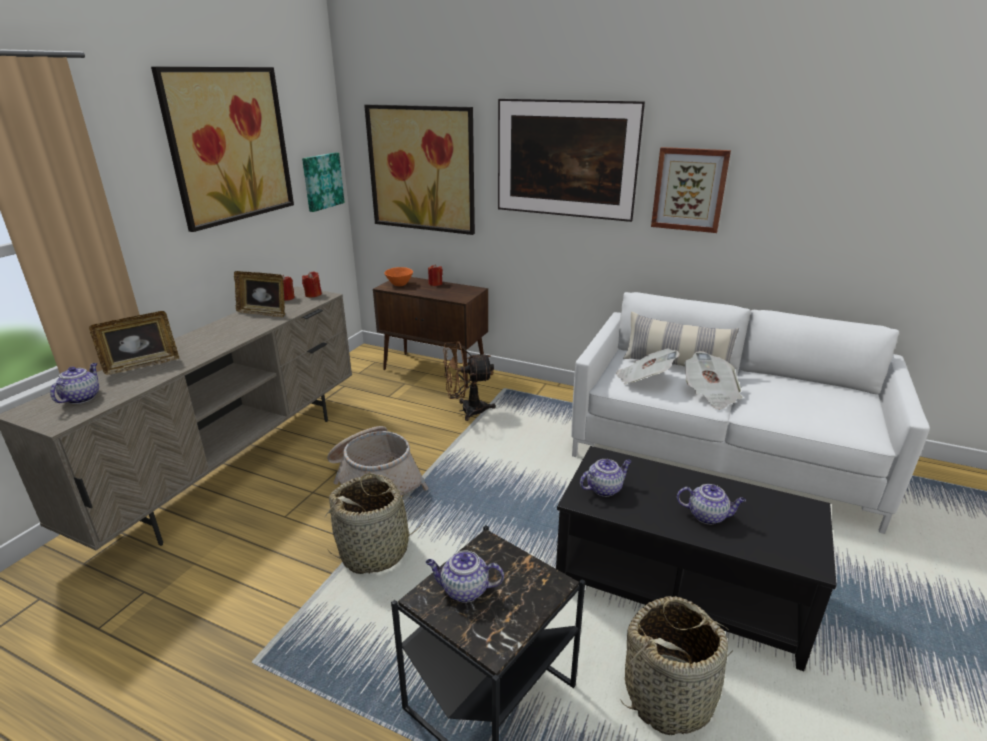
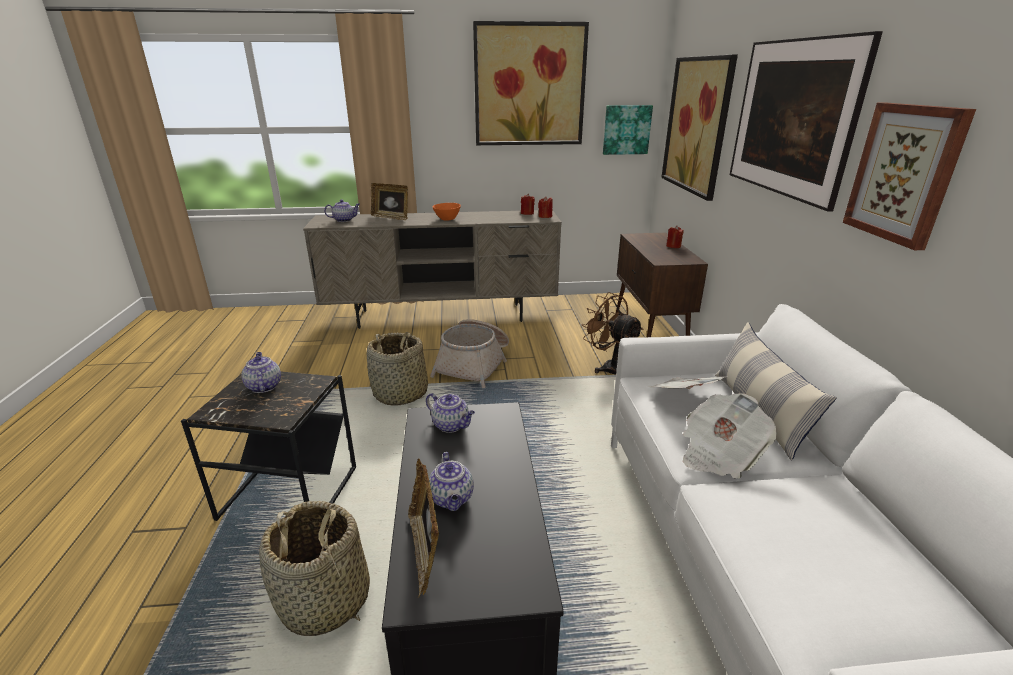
camera: 60 degrees right, 0 degrees up
(263, 313) = (494, 216): picture frame -> picture frame (425, 552)
(398, 284) = (645, 237): orange bowl -> orange bowl (446, 219)

